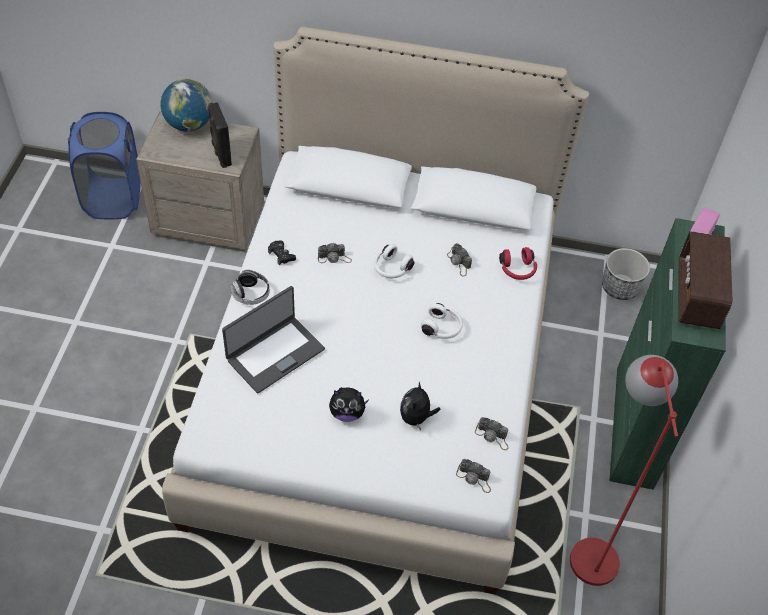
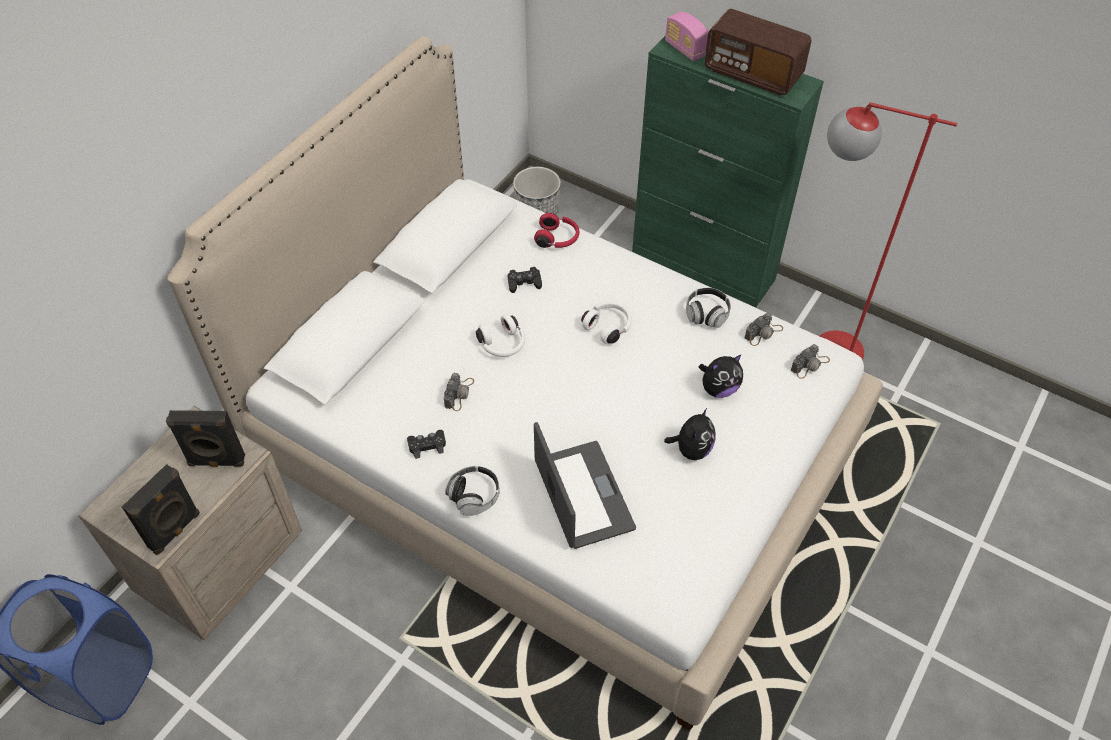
camera: 65 degrees left, 0 degrees up
(164, 156) = (175, 531): none -> black speaker
(189, 125) = (133, 484): globe -> none
(416, 417) = (718, 389): plush toy -> plush toy turned 60 degrees counterclockwise
(459, 263) = (524, 283): camera -> black game controller
(491, 391) = (706, 314): none -> headphones

